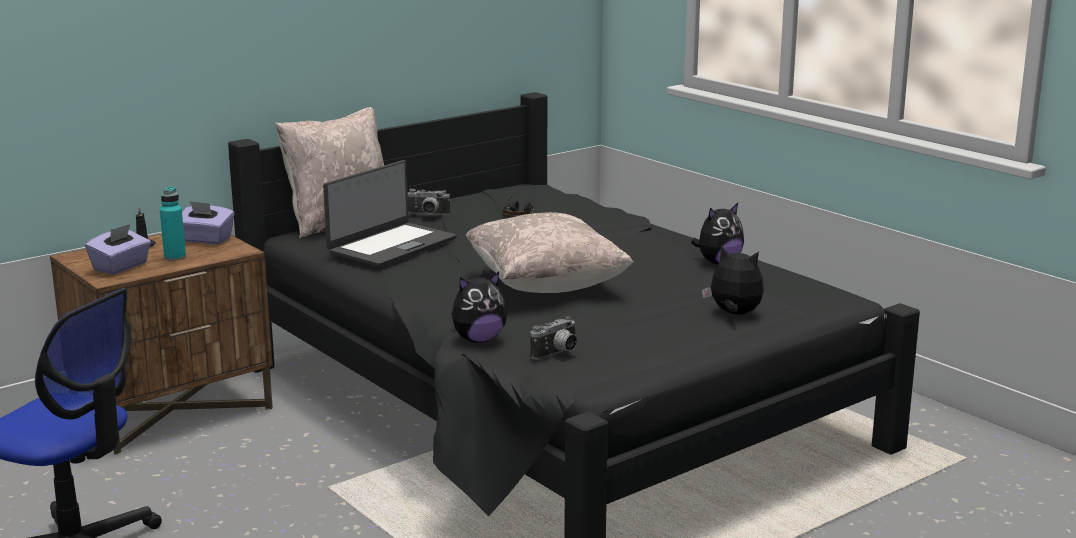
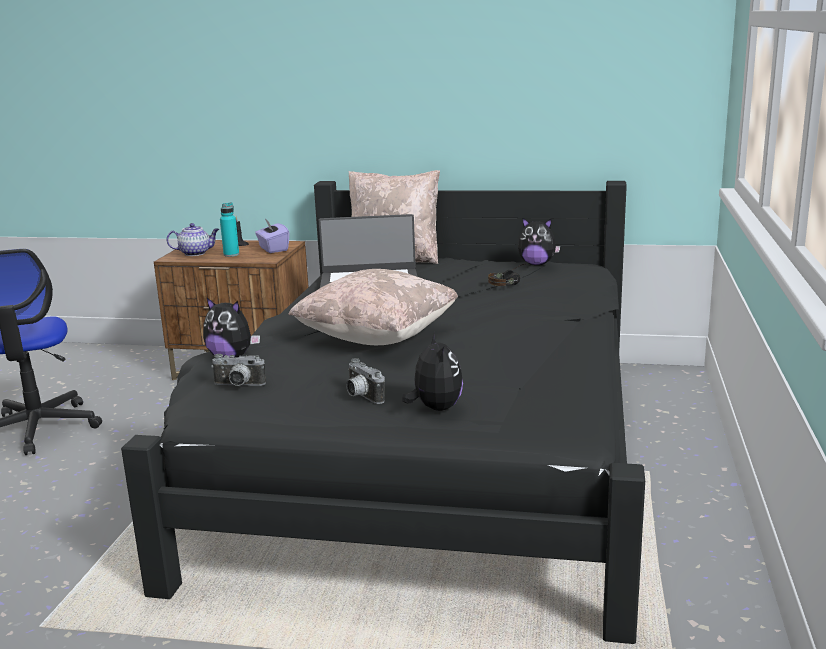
camera: 50 degrees right, 0 degrees up
(121, 267) = (196, 253): purple tissue box -> teapot
(427, 215) = (450, 268): camera -> camera (361, 397)
(718, 262) = (554, 363): plush toy -> plush toy (537, 264)

